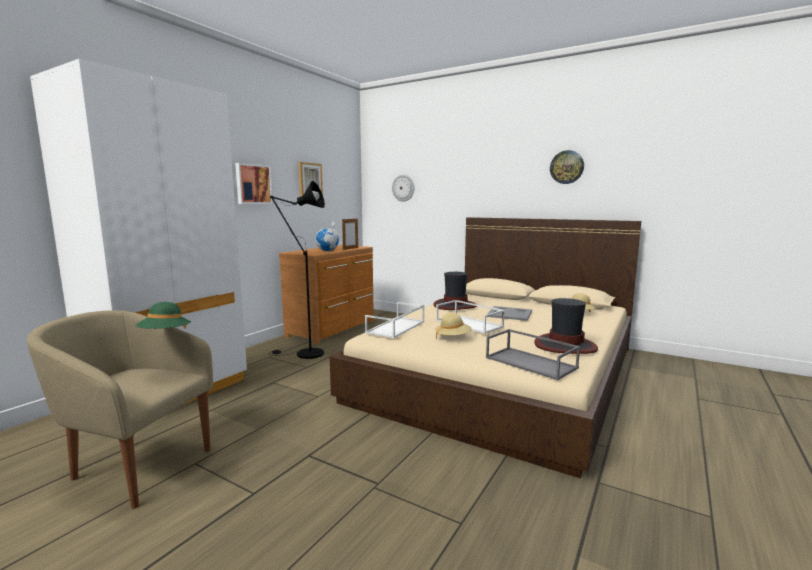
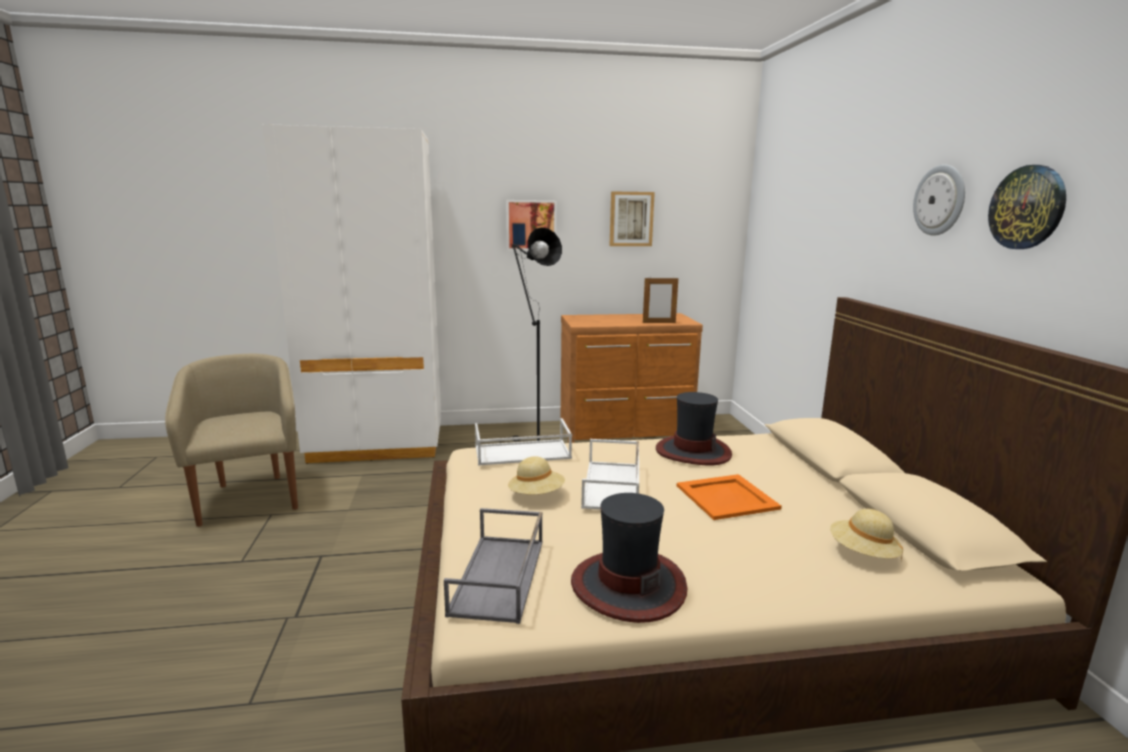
camera: 50 degrees right, 5 degrees up
(165, 335) = (263, 388): green hat -> none
(328, 251) = (617, 322): globe -> none
(403, 188) = (785, 230): wall clock -> wall clock (940, 200)
(509, 313) = (727, 496): grey tray -> orange tray

